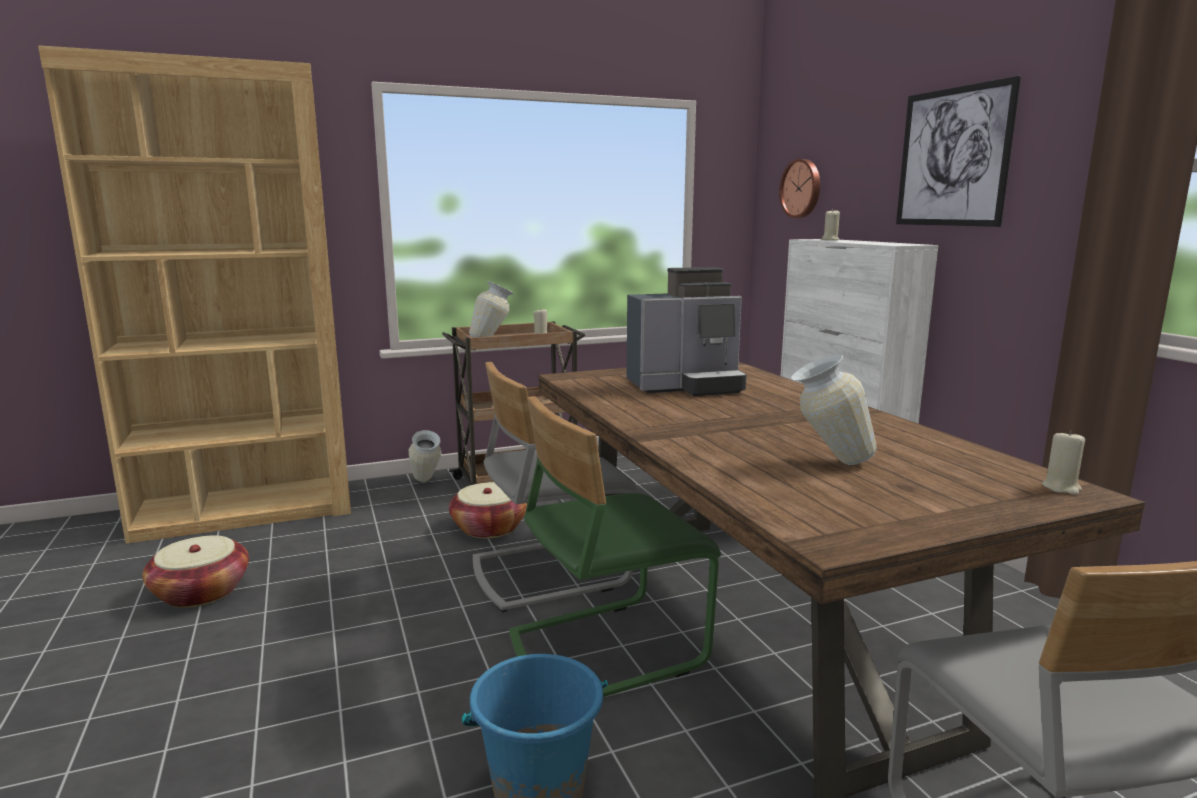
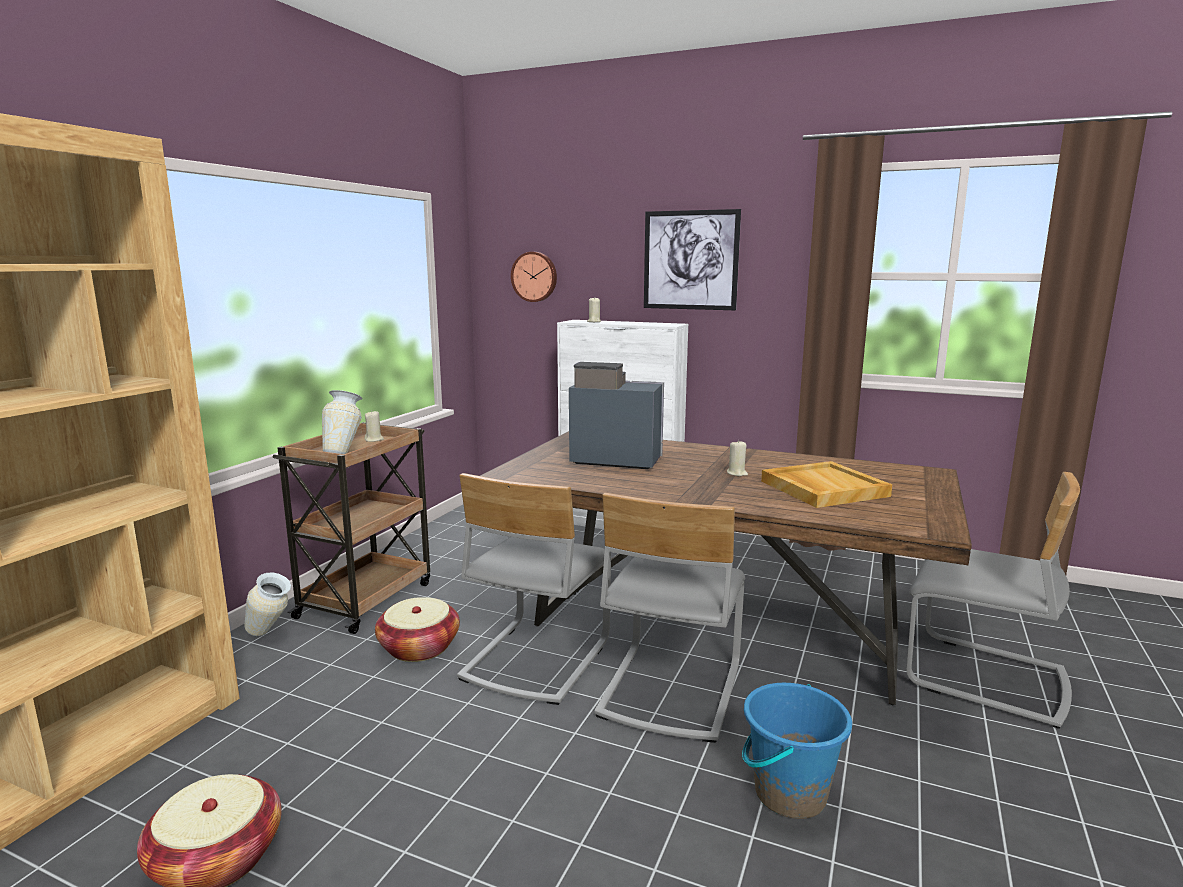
camera: 45 degrees left, 0 degrees up
(605, 649) = (669, 689): green chair -> grey chair
(687, 386) = (613, 459): coffee machine -> coffee machine turned 105 degrees counterclockwise
(827, 462) = (822, 488): vase -> beige tray
(1061, 488) = (923, 471): beige candle -> beige candle (737, 473)

